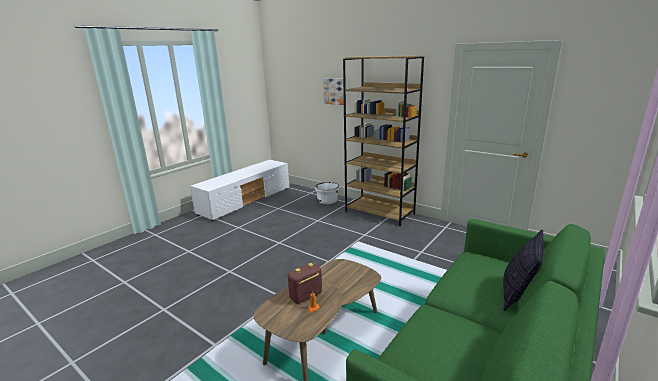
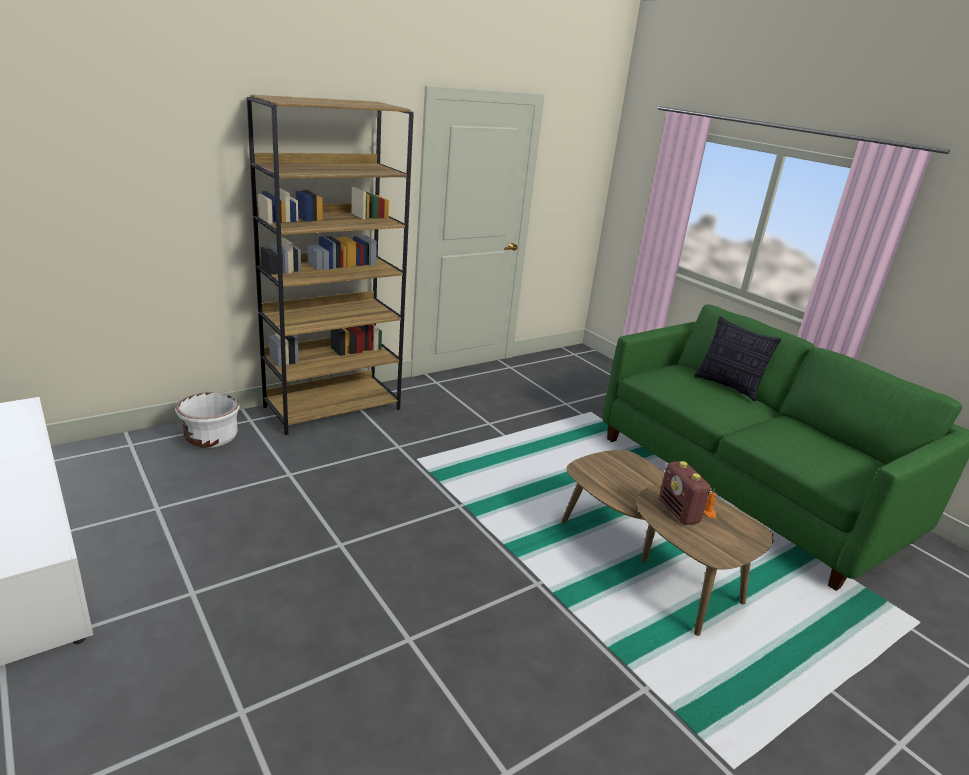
camera: 75 degrees left, 5 degrees up
(335, 91) = (167, 176): picture -> none

